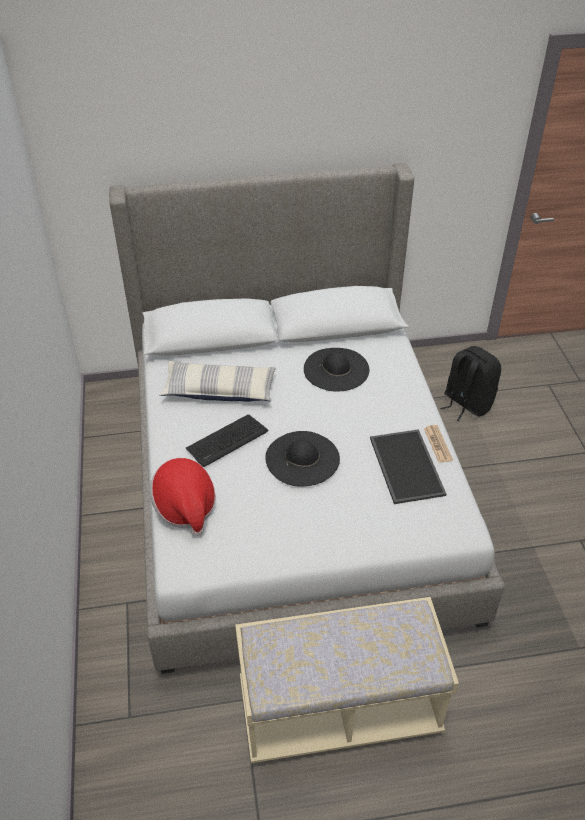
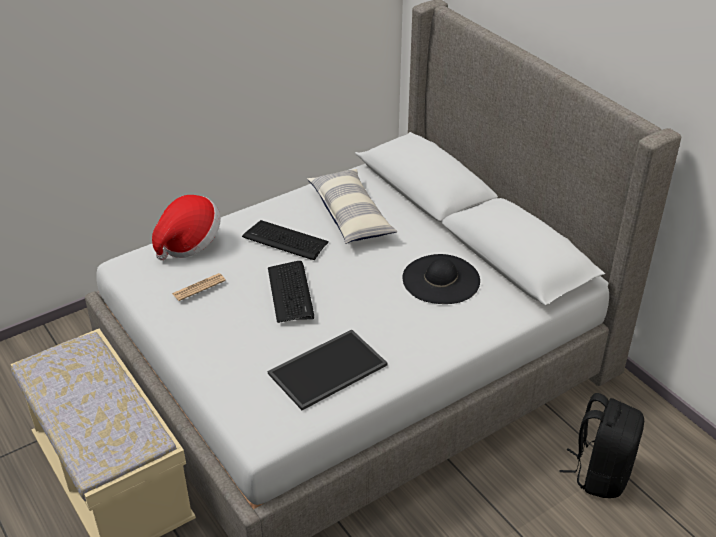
camera: 65 degrees right, 5 degrees down
(302, 458) = (291, 292): black hat -> keyboard
(437, 444) = (377, 386): newspaper -> newspaper (199, 287)

